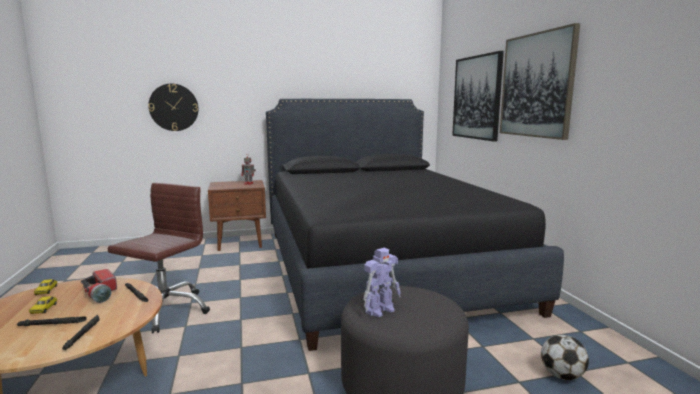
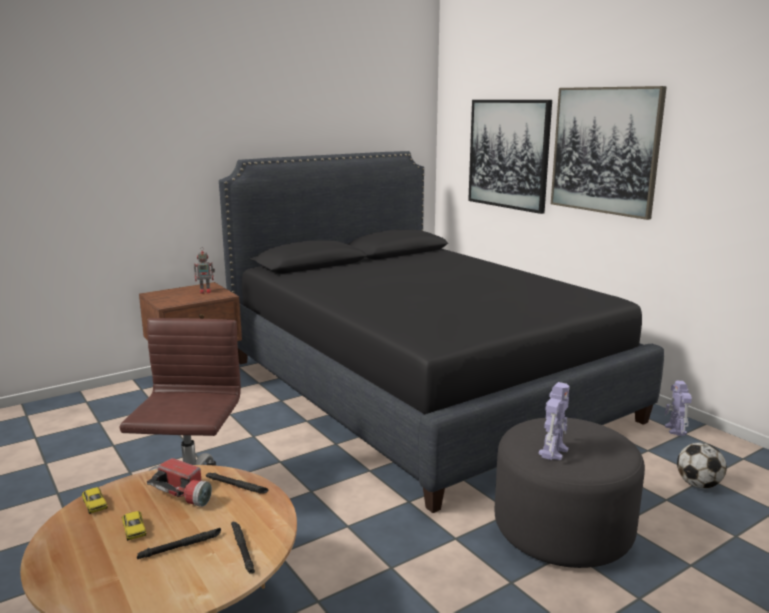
camera: 20 degrees left, 5 degrees up
(174, 107) = (74, 181): wall clock -> none
(573, 327) = (675, 430): none -> toy robot

